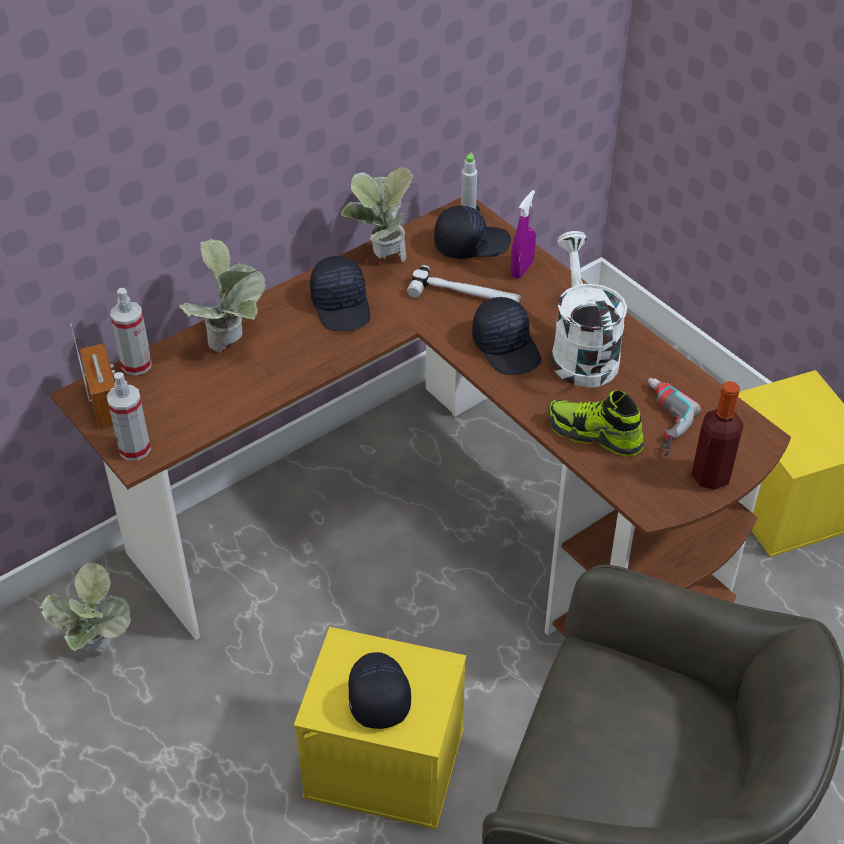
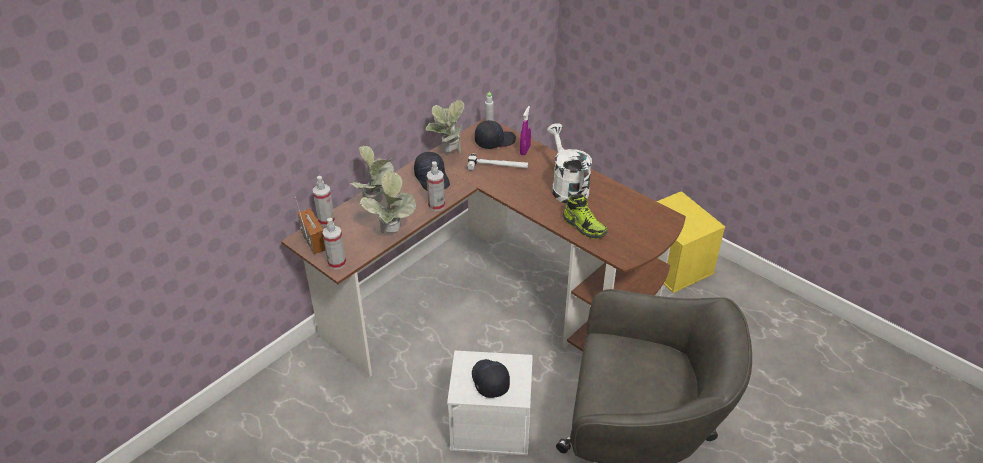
camera: 10 degrees left, 5 degrees down
(98, 652) = (315, 391): potted plant -> potted plant (392, 234)
(336, 359) = (436, 205): none -> spray bottle
(387, 762) = (492, 425): yellow storage box -> white storage box
(507, 347) = (527, 189): black cap -> none
(594, 435) = (584, 227): shoe -> shoe turned 150 degrees counterclockwise
(657, 420) = (615, 216): power drill -> none
(711, 476) = (650, 240): bottle -> none

